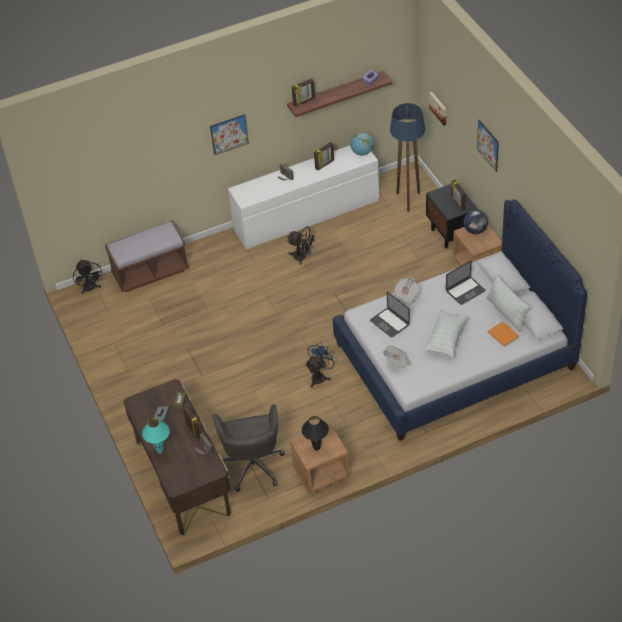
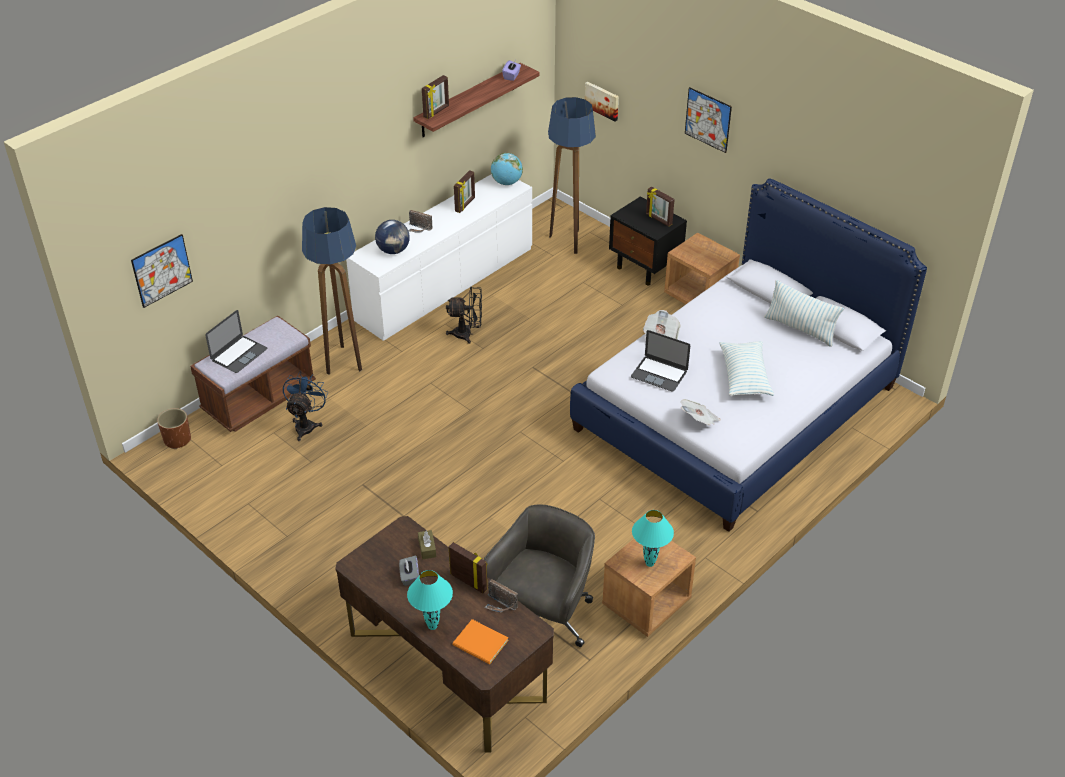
camera: 25 degrees left, 5 degrees down
(90, 289) = (177, 440): black fan -> brown planter
(214, 257) = (343, 360): none -> floor lamp
(229, 134) = (345, 171): picture -> picture (162, 270)
(253, 464) = (543, 619): grey office chair -> grey office chair turned 120 degrees counterclockwise
(316, 448) = (649, 564): black table lamp -> turquoise table lamp
(320, 376) = (573, 476): blue fan -> blue fan (306, 425)
(465, 291) = (732, 315): laptop -> laptop (239, 354)
(475, 231) = (695, 247): globe -> globe (393, 251)
(503, 335) = (814, 356): orange book -> orange book (481, 644)

